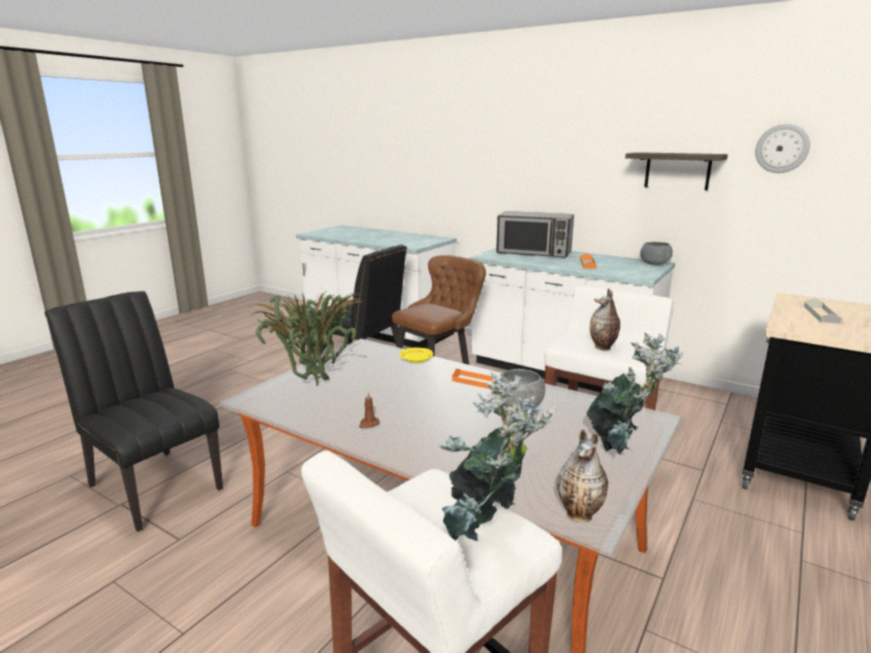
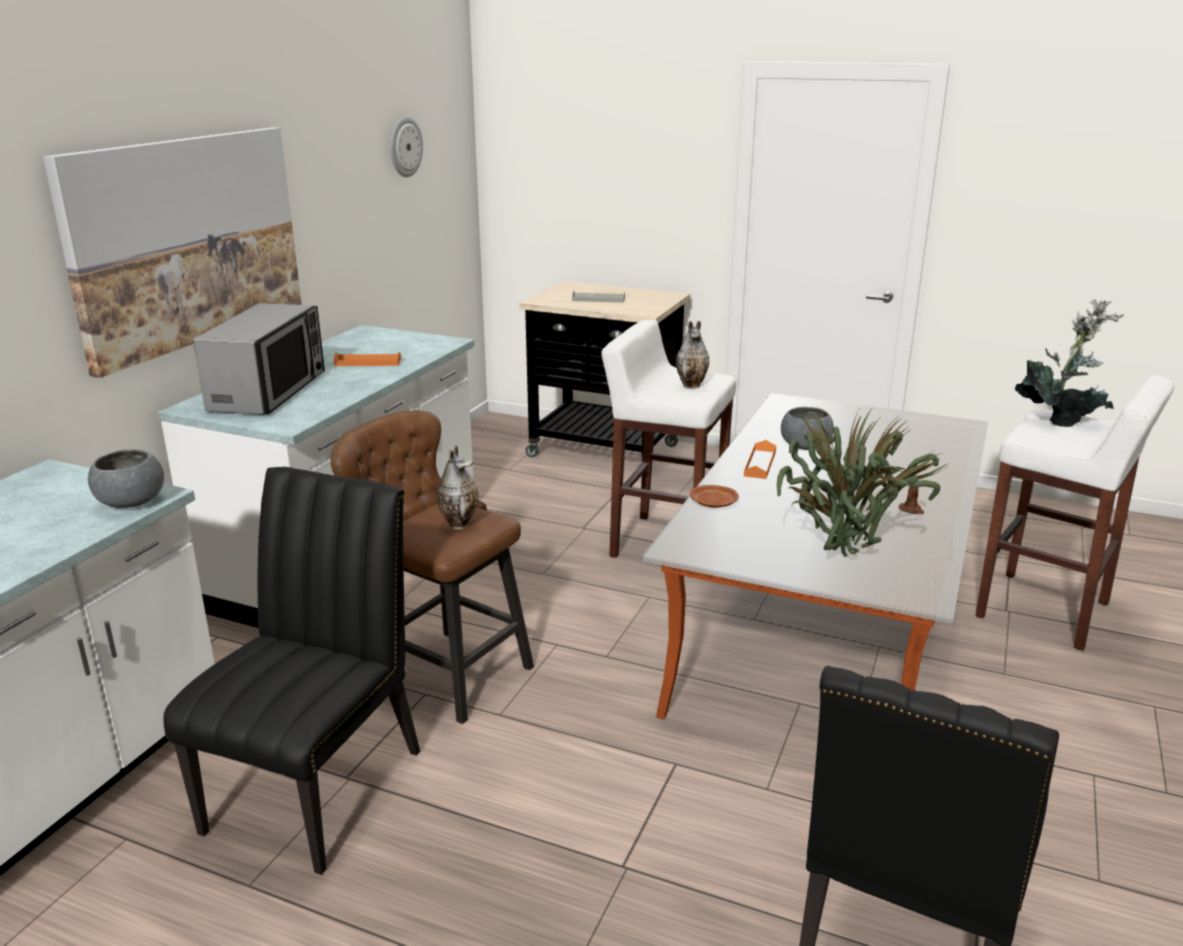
camera: 100 degrees left, 5 degrees up
(416, 360) = (714, 504): yellow plate -> brown plate
(547, 172) = (187, 241): none -> picture
(581, 515) = (959, 427): vase -> vase (459, 523)
(620, 449) = (852, 413): potted plant -> none
(654, 264) = (370, 333): grey bowl -> grey bowl (131, 502)
(677, 171) = (336, 195): shelf -> none

